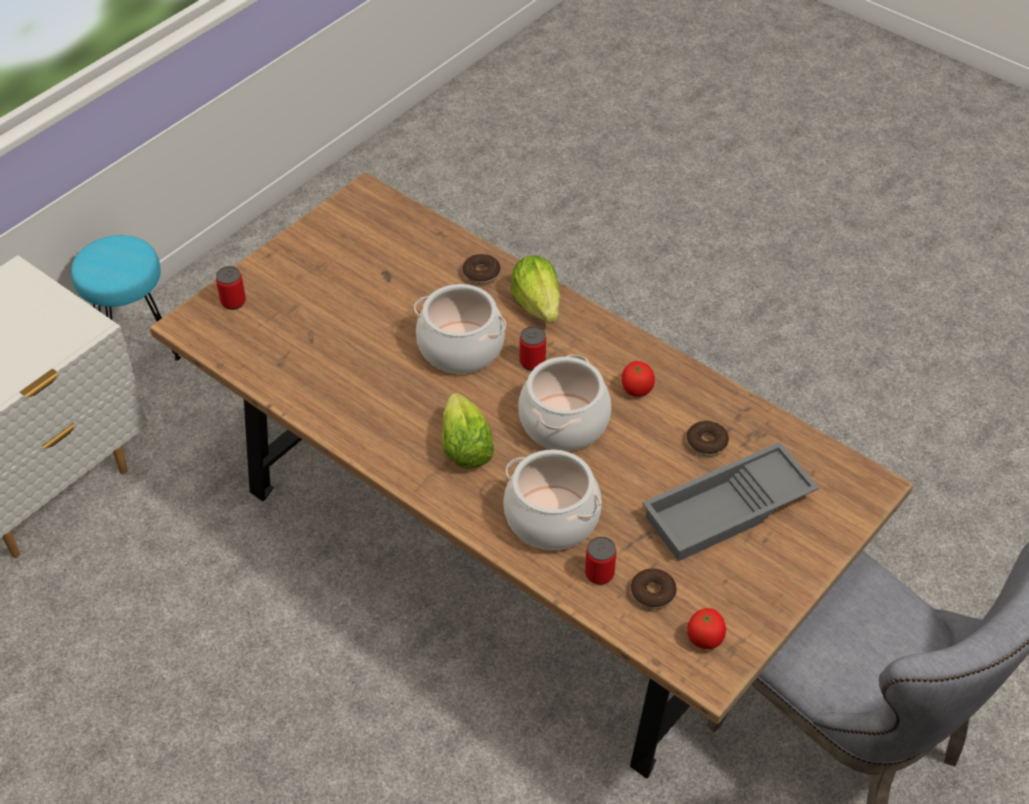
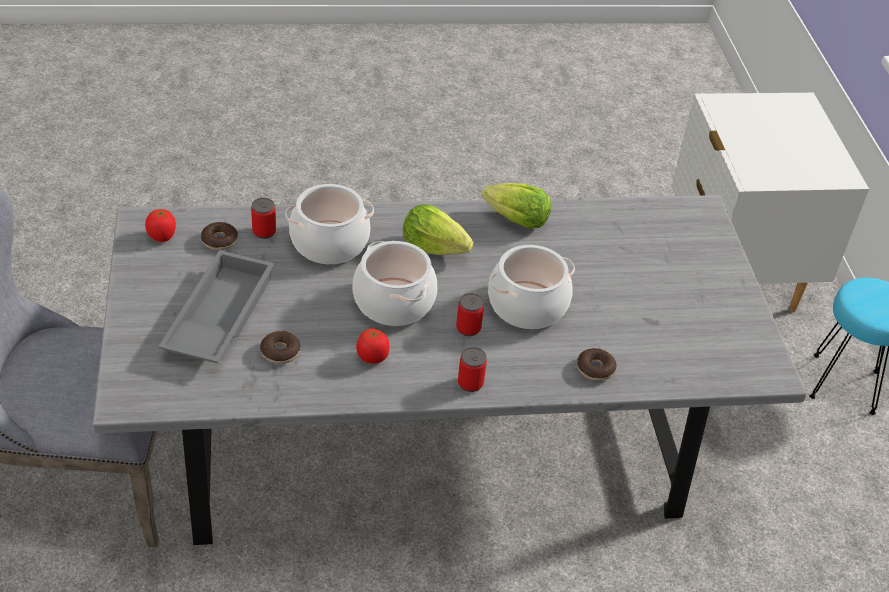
camera: 130 degrees right, 5 degrees down
(233, 302) = (705, 238): can -> can (470, 383)
(513, 548) = (430, 440): brown dining table -> grey dining table
(538, 305) = (523, 373): lettuce -> lettuce (517, 221)

